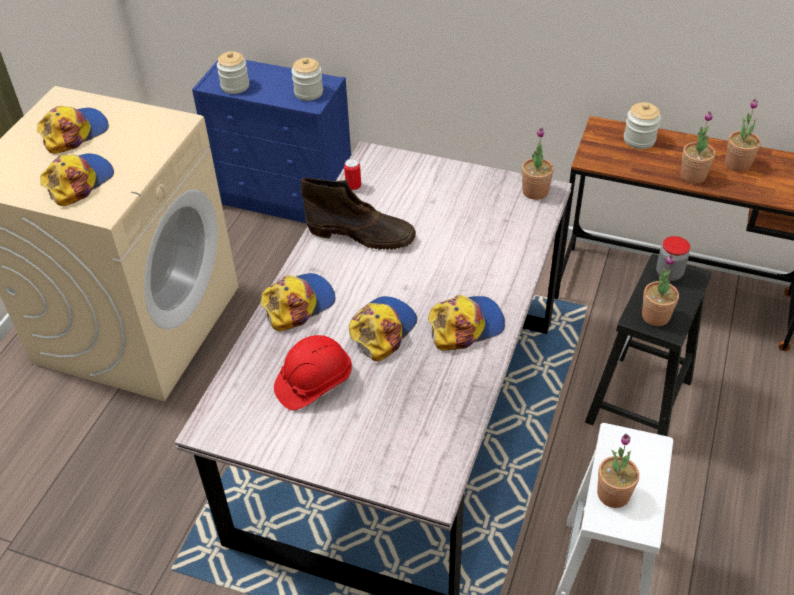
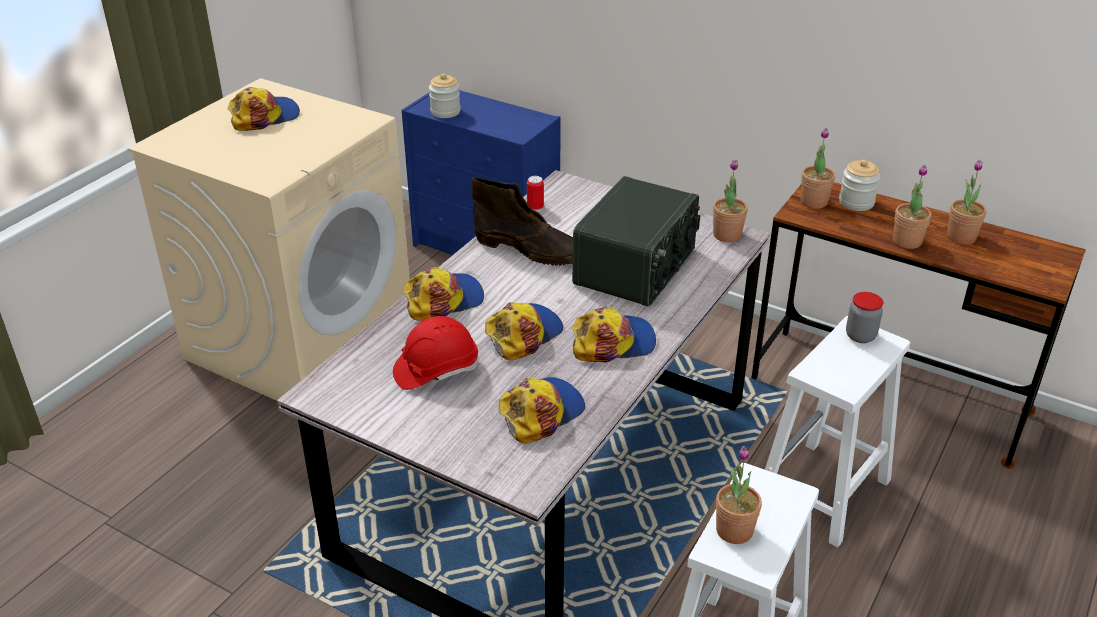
camera: 10 degrees right, 10 degrees down
(78, 181) = (253, 155): cap -> cap (541, 412)
(308, 93) = (518, 125): jar -> none
(464, 240) = (637, 268): none -> radio
(639, 402) = (822, 493): black stool -> white stool
(655, 316) = (833, 373): potted plant -> potted plant (814, 202)

